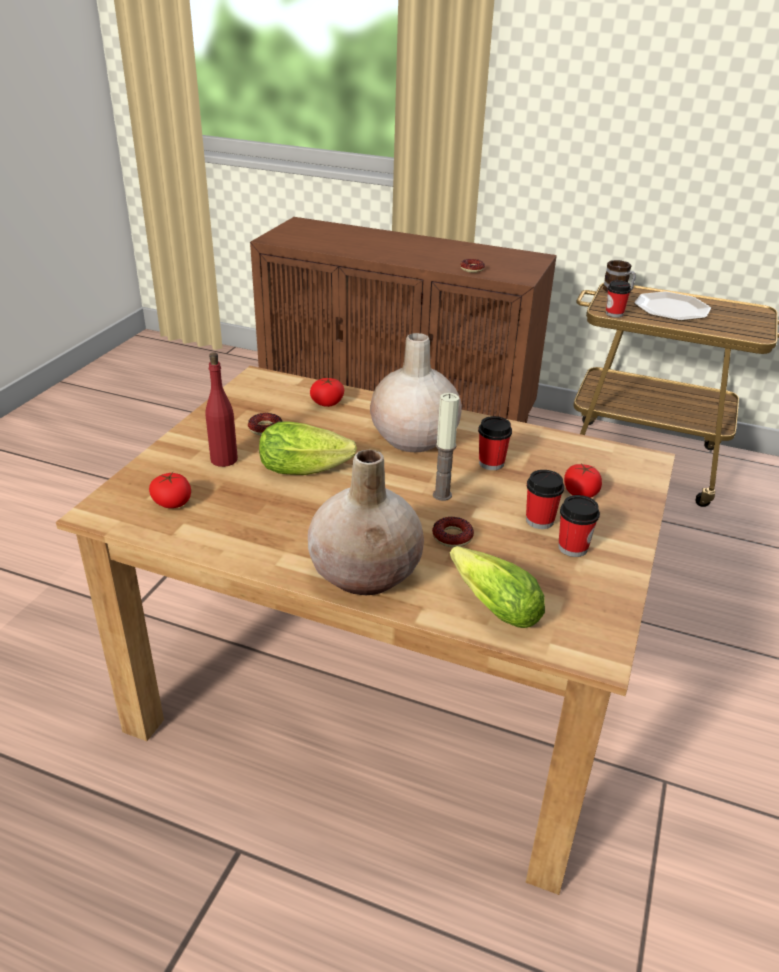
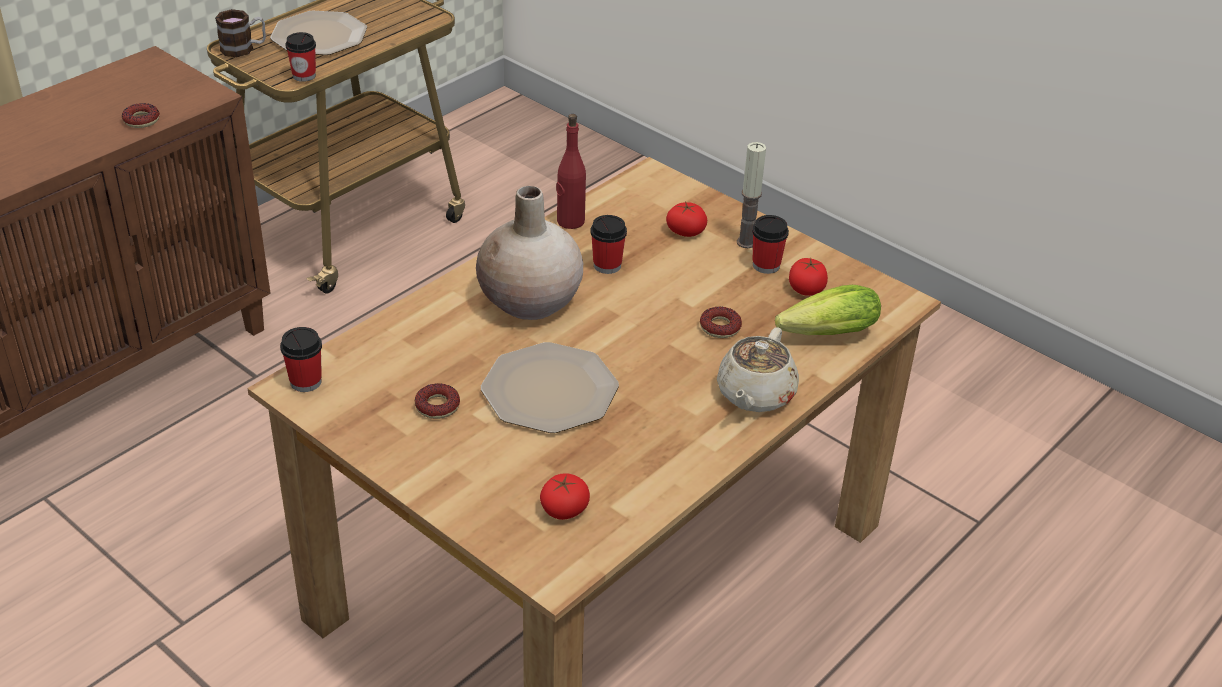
camera: 70 degrees left, 5 degrees up
(223, 459) = (491, 453): red bottle -> red bottle (570, 221)
(309, 468) = (548, 390): lettuce -> plate
(327, 402) = (403, 343): tomato -> tomato (806, 288)
(366, 574) = (754, 395): beige vase -> beige teapot
(442, 495) = (648, 313): candle -> candle (746, 242)
(539, 520) = (718, 269): cup -> cup (305, 382)

